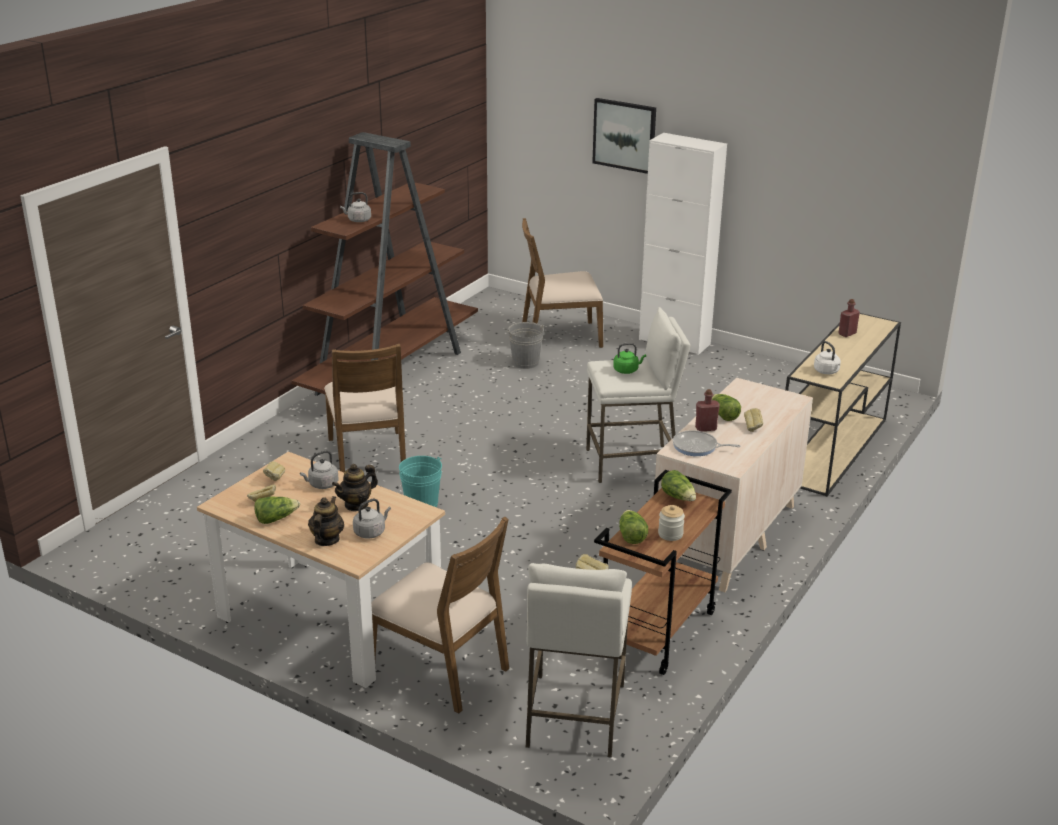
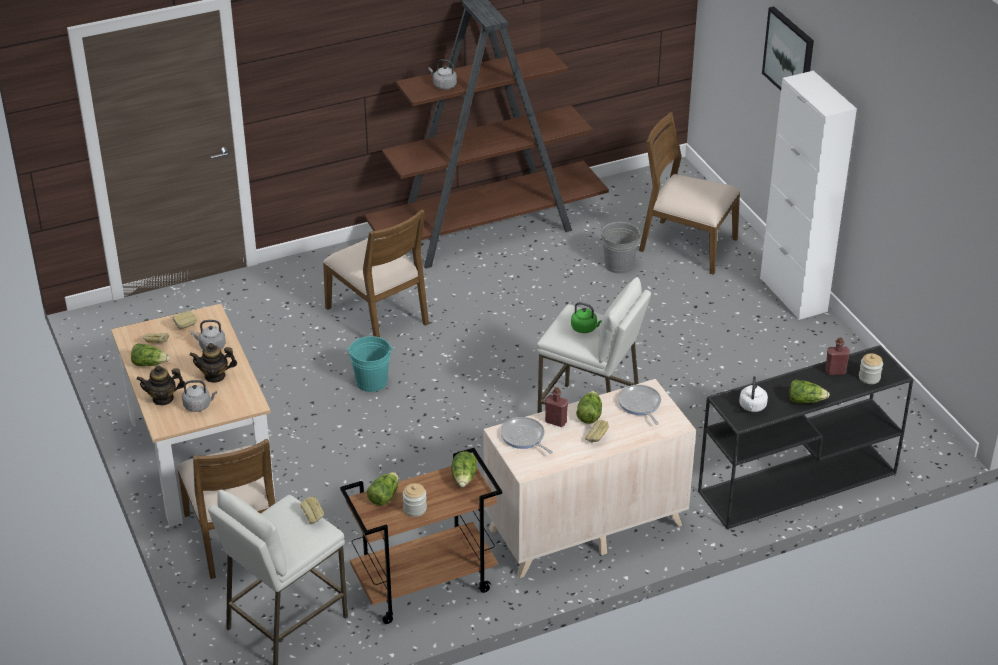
camera: 35 degrees right, 10 degrees up
(326, 540) = (163, 398): teapot -> teapot turned 150 degrees counterclockwise
(368, 456) = (379, 315): brown chair -> brown chair turned 60 degrees counterclockwise
(751, 396) = (640, 405): none -> frying pan
(832, 450) = (796, 483): beige console table -> black console table
(855, 356) = (805, 400): none -> lettuce
(873, 330) = (869, 377): none -> jar

